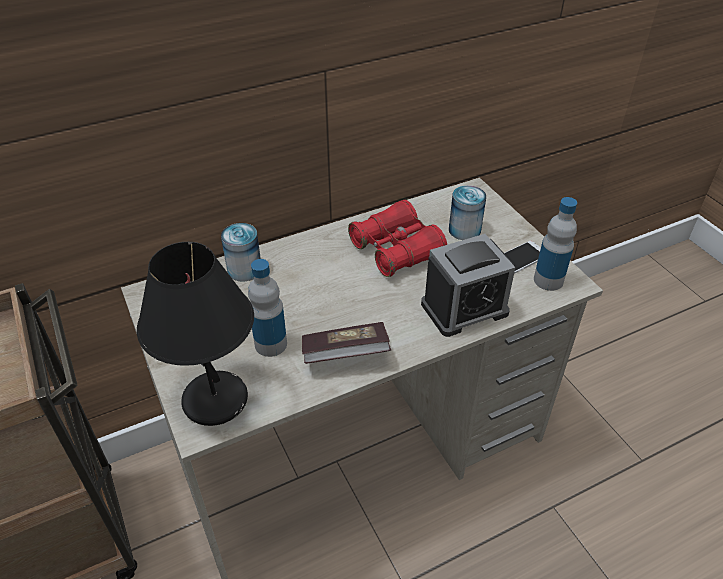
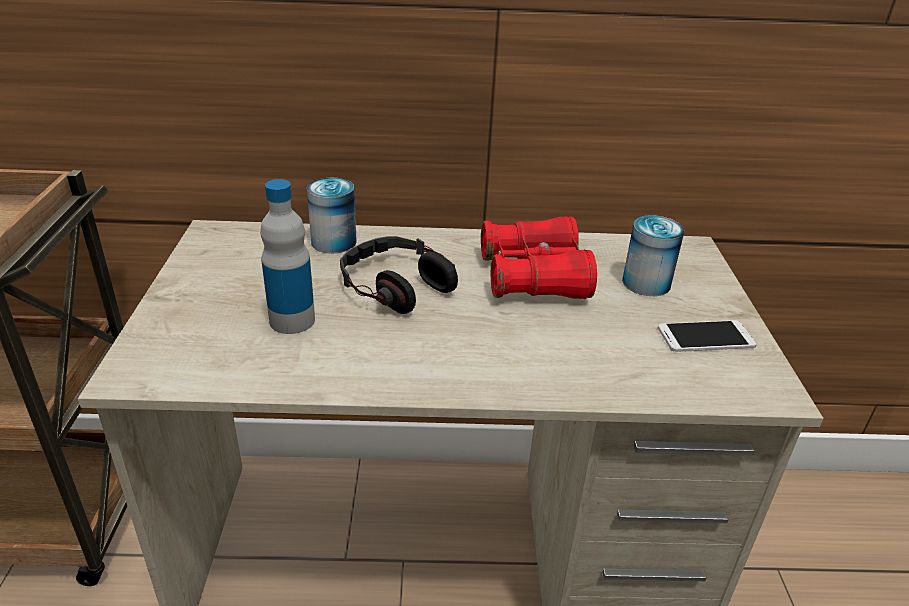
camera: 25 degrees right, 10 degrees down
(217, 400) = (176, 354): black table lamp -> none
(316, 290) = (396, 285): none -> headphones
(345, 355) = (370, 363): book -> none
(464, 308) = (577, 367): alarm clock -> none
(548, 280) = (735, 376): bottle -> none

